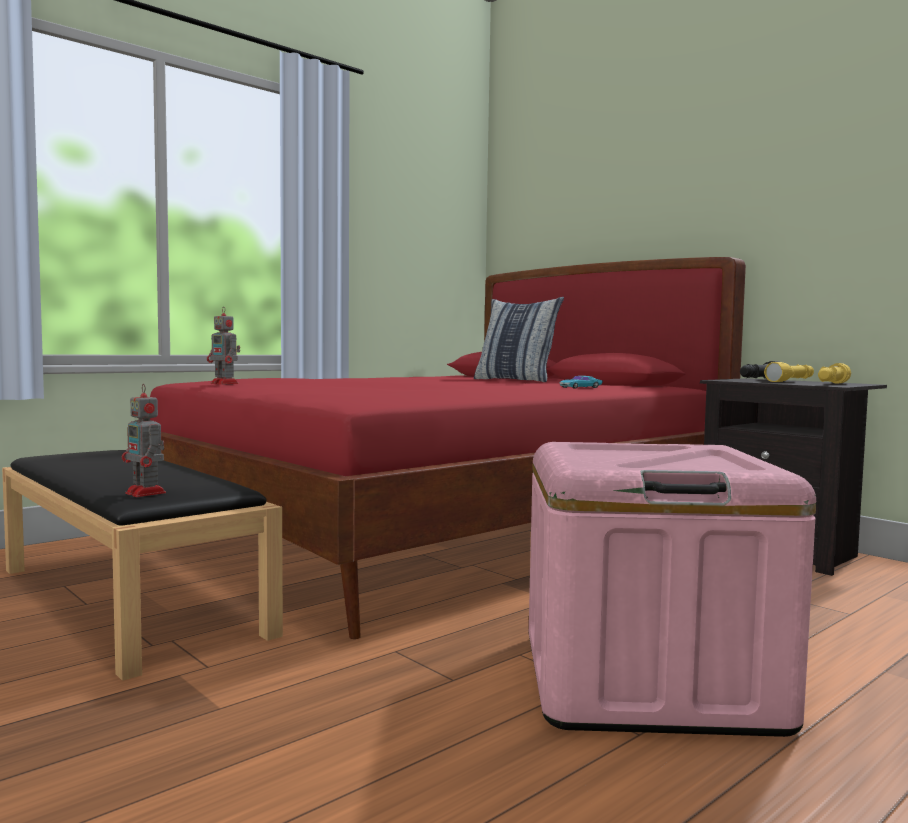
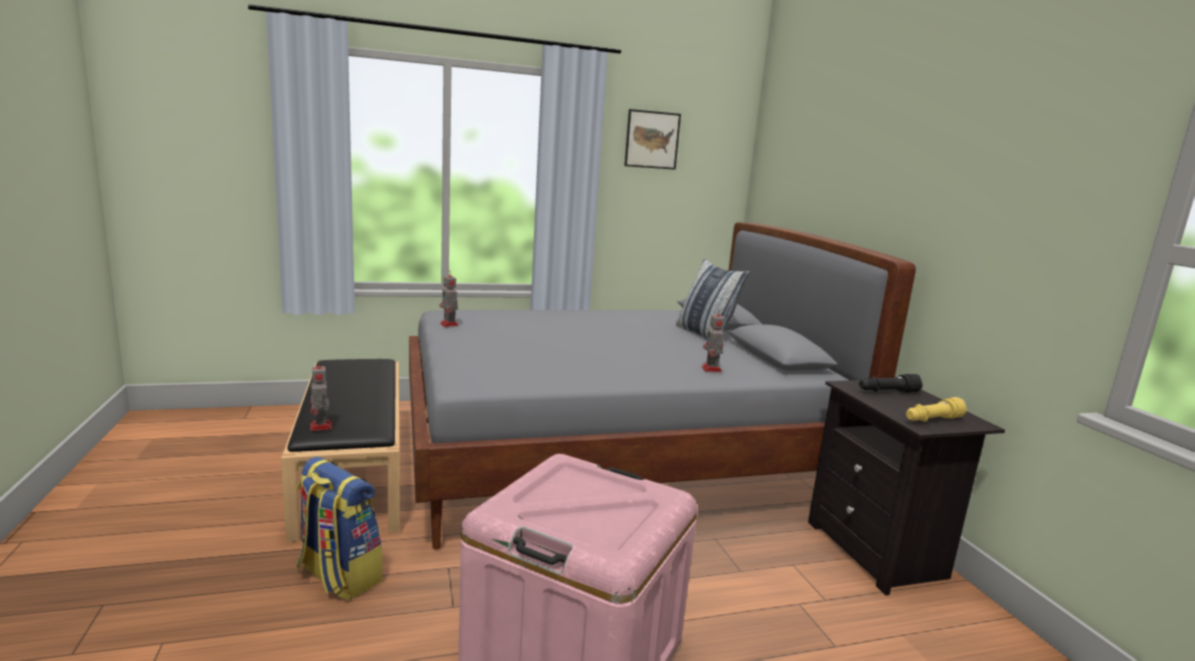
camera: 25 degrees right, 10 degrees up
(256, 692) = (338, 576): none -> backpack
(393, 181) = (652, 139): none -> picture
(446, 534) = (614, 454): red bed -> grey bed
(581, 387) = (711, 369): turquoise toy car -> toy robot
(791, 381) = (913, 401): yellow flashlight -> none

